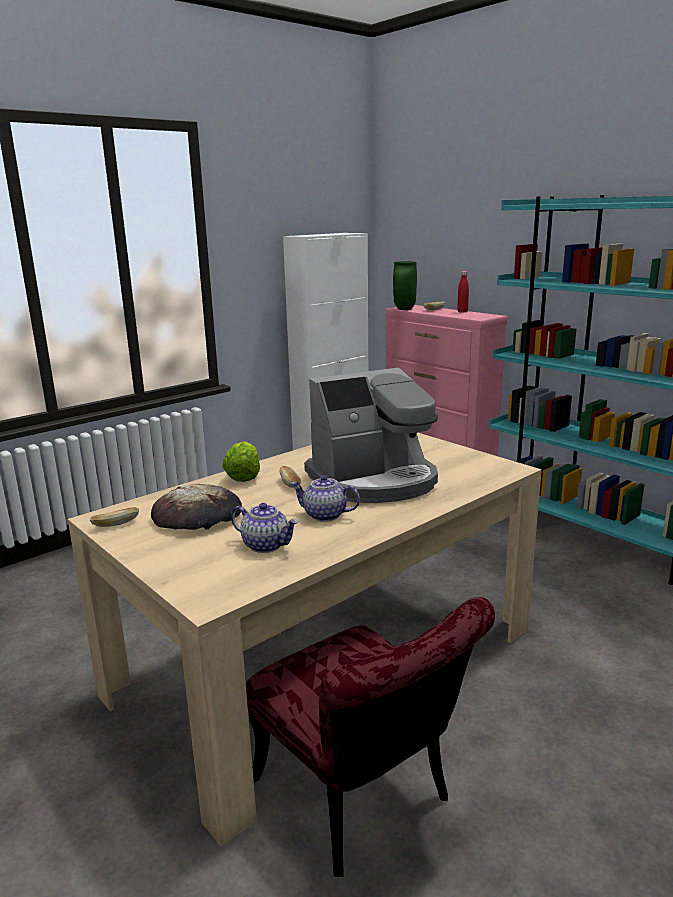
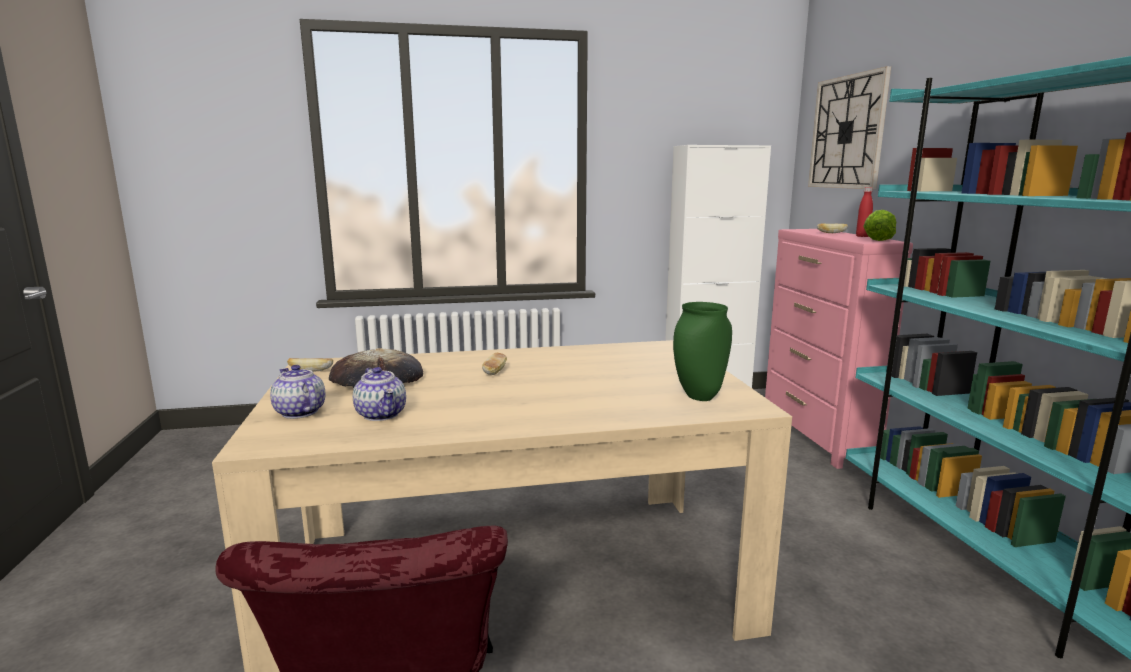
camera: 30 degrees right, 5 degrees down
(243, 477) = (468, 358): lettuce -> lettuce (879, 240)
(324, 515) = (475, 403): teapot -> teapot (299, 412)
(374, 481) = (577, 386): coffee machine -> none
(404, 309) = (797, 230): green vase -> green vase (698, 396)
(429, 222) = (847, 132): none -> wall clock

